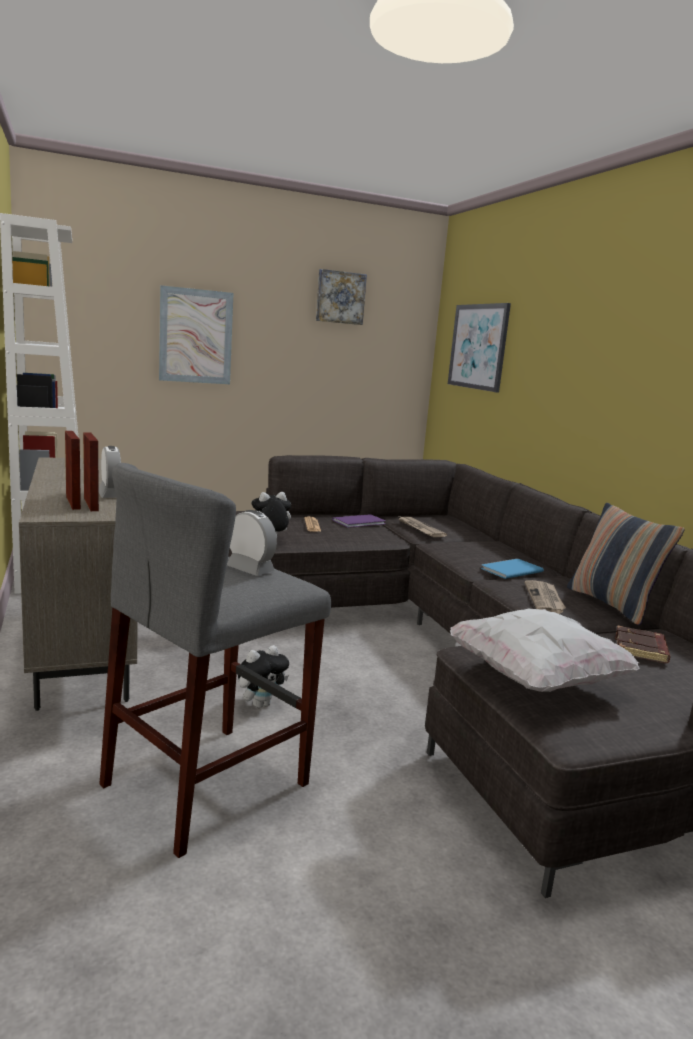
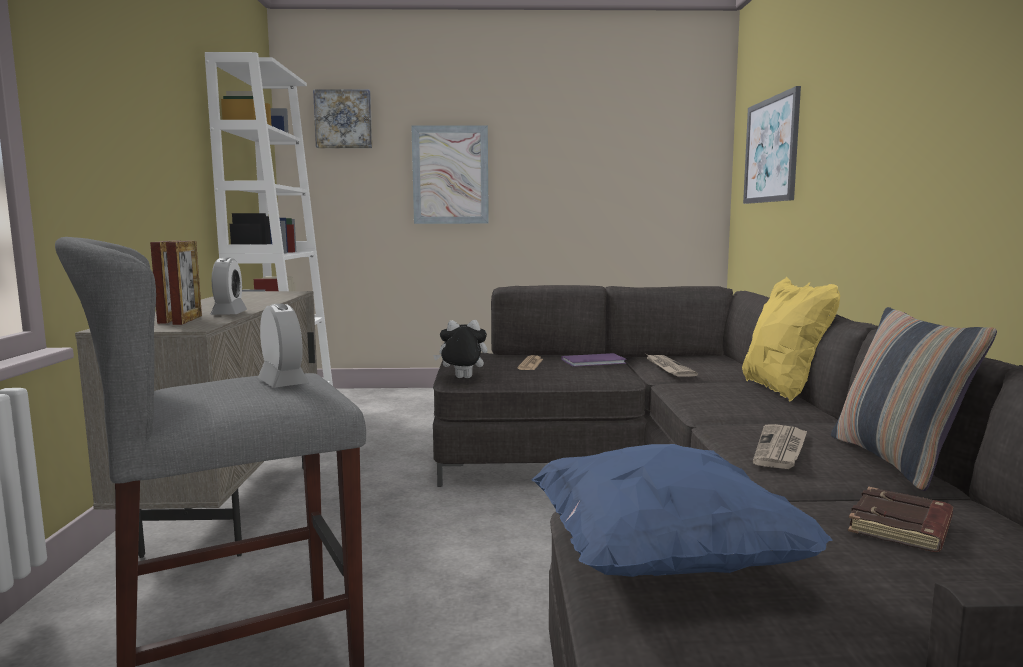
camera: 20 degrees right, 5 degrees down
(261, 704) = (386, 573): plush toy -> none
(340, 297) = (609, 118): picture -> picture (343, 119)
(509, 570) = (756, 413): blue book -> none
(512, 549) = (783, 390): none -> yellow pillow
(535, 679) = (662, 559): white pillow -> blue pillow

